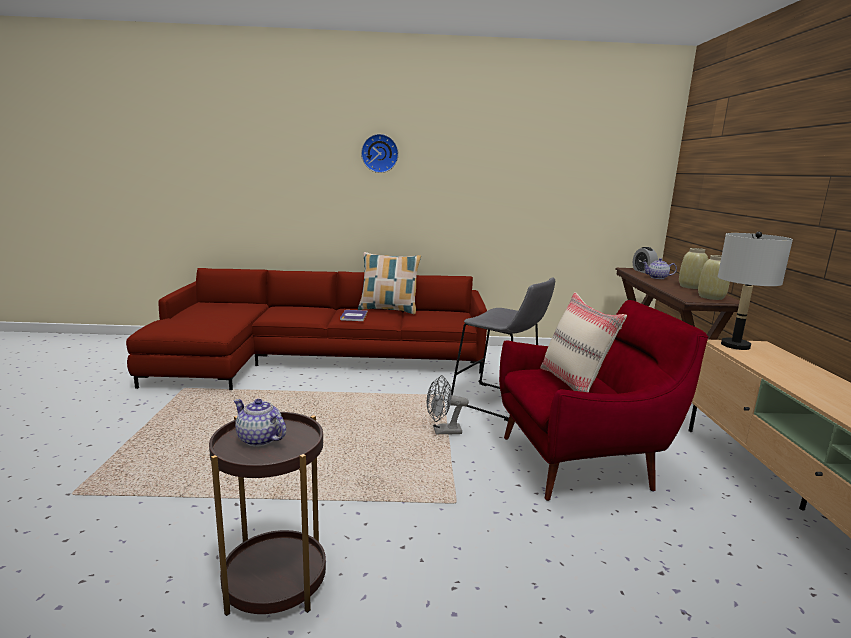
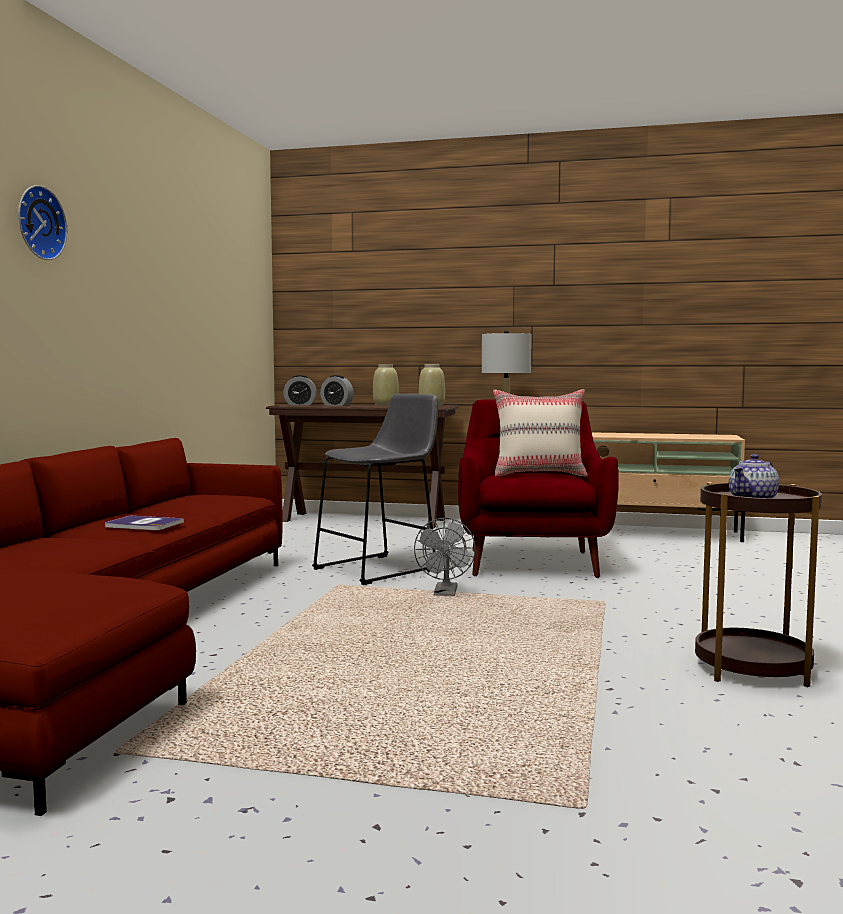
camera: 75 degrees left, 10 degrees down
(388, 310) = (128, 513): pillow -> none
(657, 277) = (337, 405): teapot -> alarm clock

